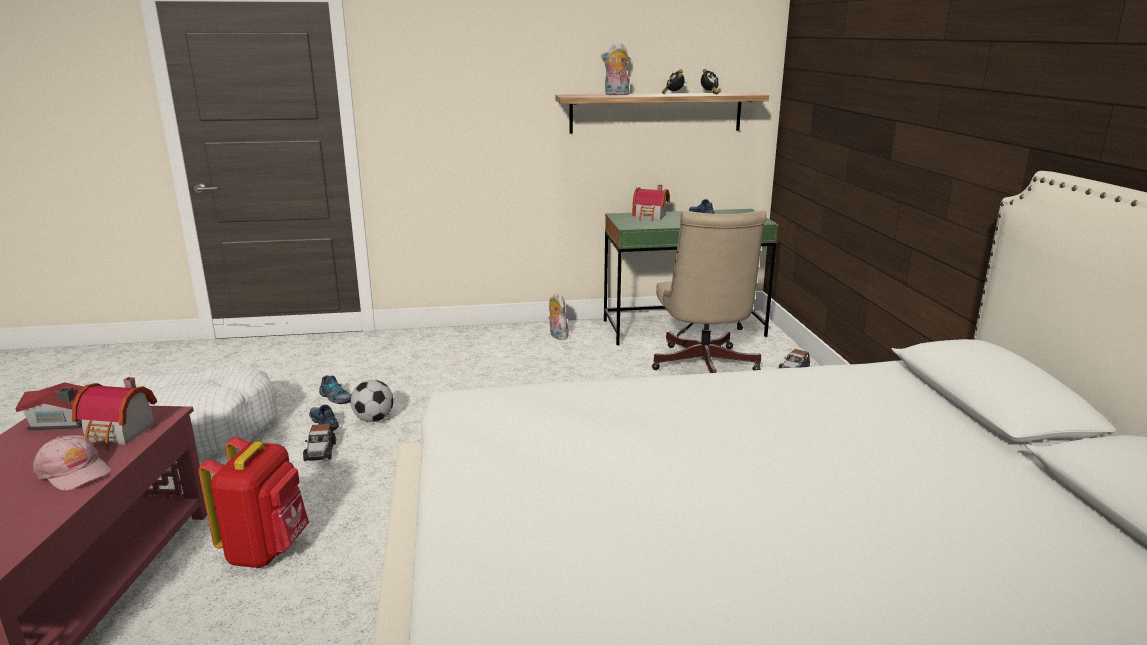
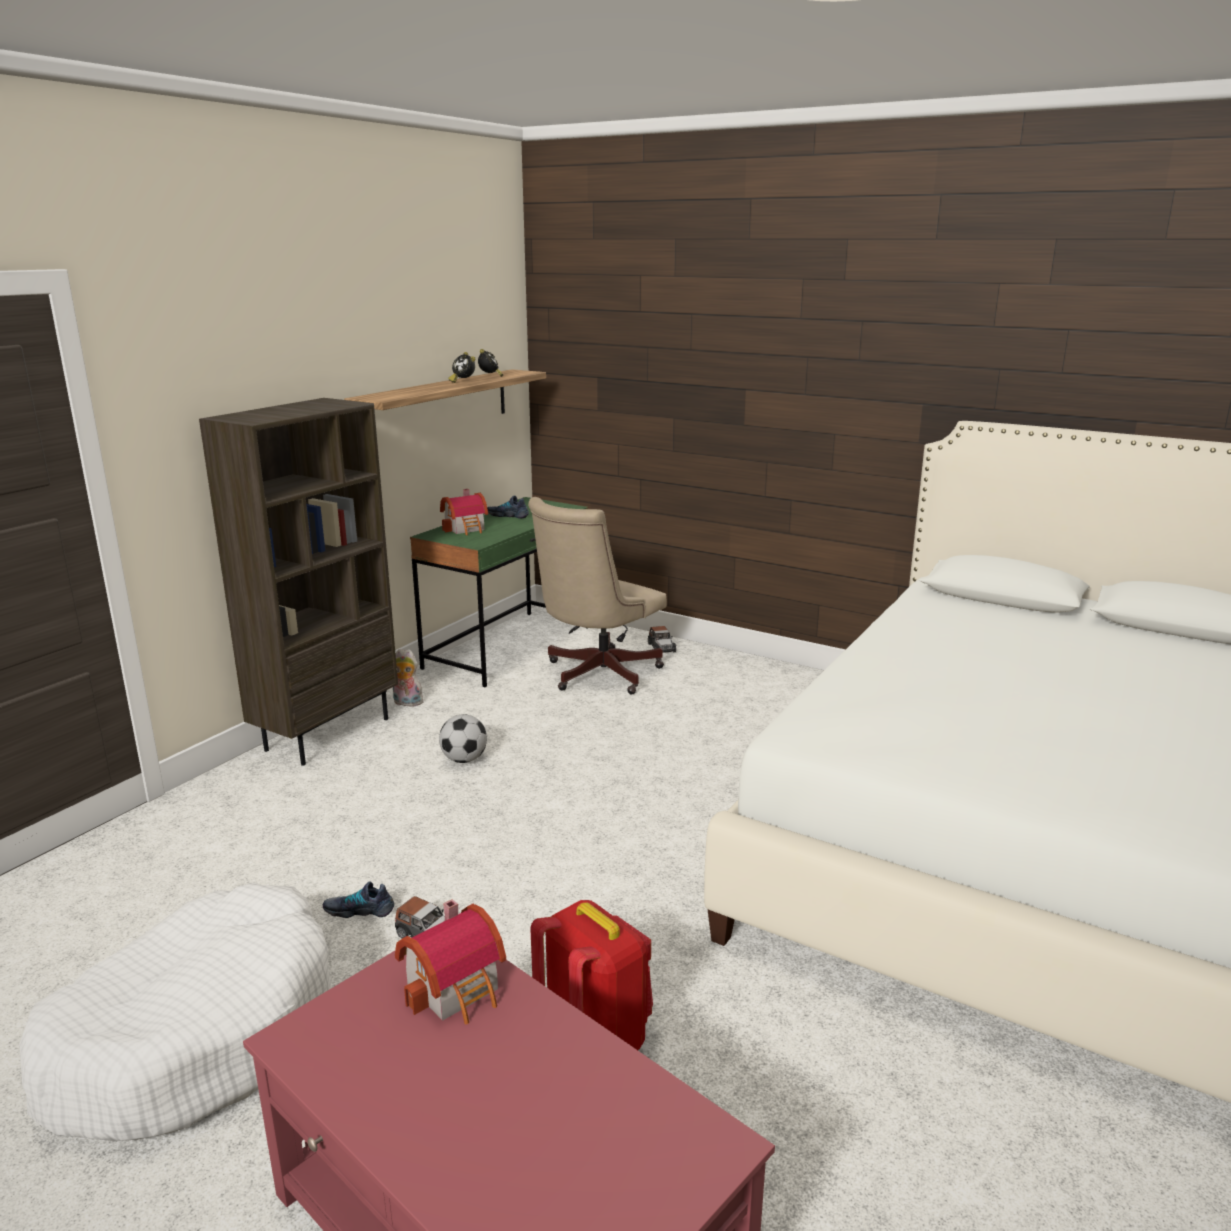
camera: 50 degrees left, 0 degrees up
(63, 422) = (345, 1033): toy house -> none
(74, 471) = (530, 1042): pink cap -> none
(336, 398) = (309, 882): shoe -> none
(374, 419) = (409, 874): football -> football (464, 759)
(488, 334) = (327, 733): none -> brown bookcase
(616, 94) = (413, 389): plush toy -> none
(703, 367) = (596, 675): beige office chair -> beige office chair turned 90 degrees clockwise

